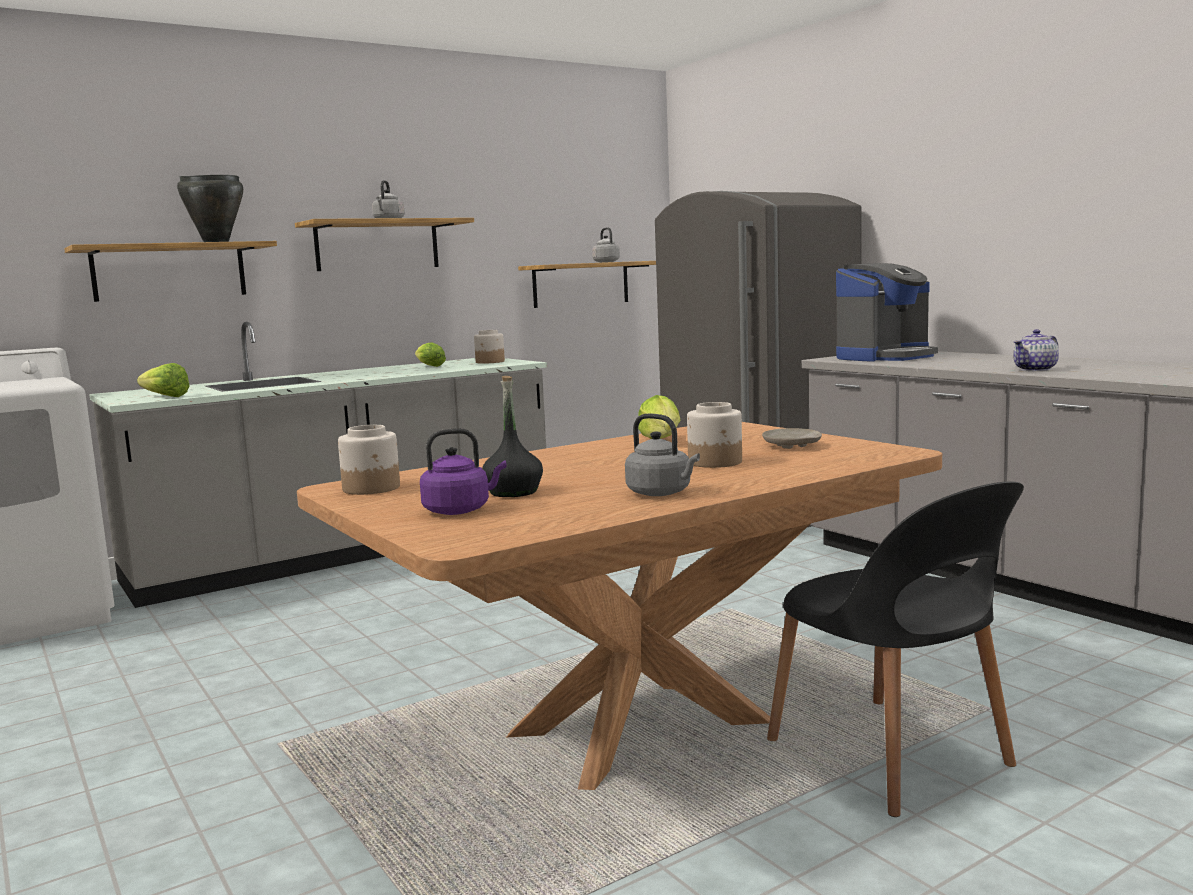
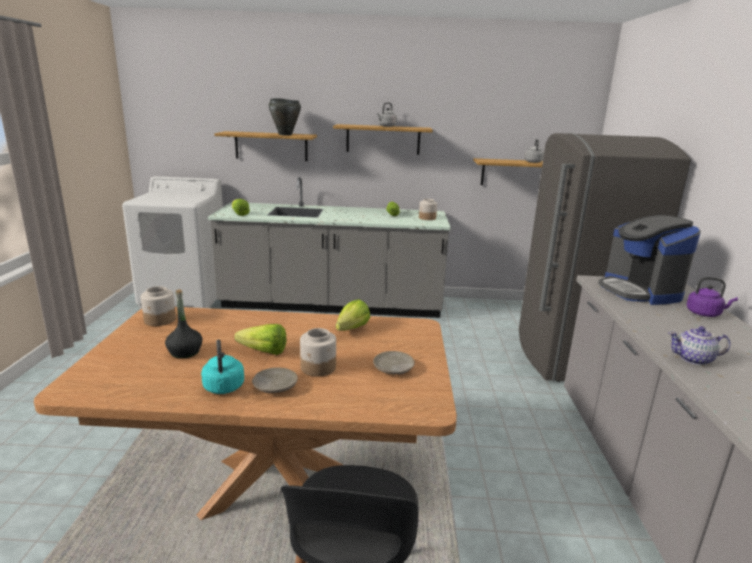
camera: 35 degrees right, 10 degrees up
(460, 510) = (135, 359): purple kettle -> purple kettle (705, 313)
(610, 471) = (260, 351): none -> lettuce
(661, 493) = (224, 388): grey kettle -> turquoise kettle
(713, 479) = (275, 386): none -> beige plate
(885, 357) = (639, 291): coffee machine -> coffee machine turned 75 degrees clockwise

